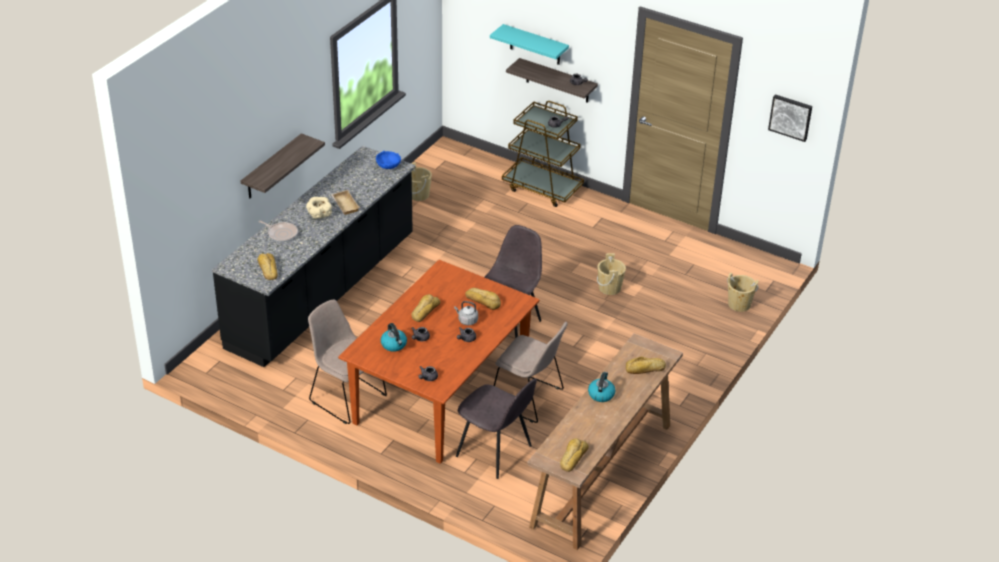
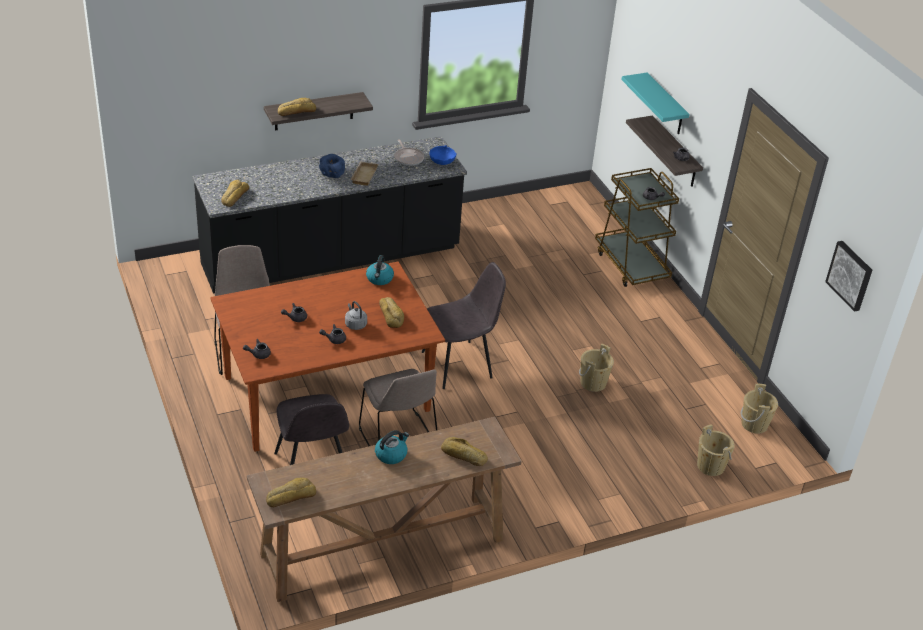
camera: 35 degrees right, 0 degrees up
(281, 233) = (282, 174): frying pan -> frying pan (408, 158)
(319, 215) = (331, 174): beige bowl -> blue bowl
(394, 345) = (267, 312): kettle -> kettle (379, 279)
(418, 195) = (509, 219): beige bucket -> beige bucket (754, 424)
(424, 311) = (329, 297): bread -> bread (296, 111)

